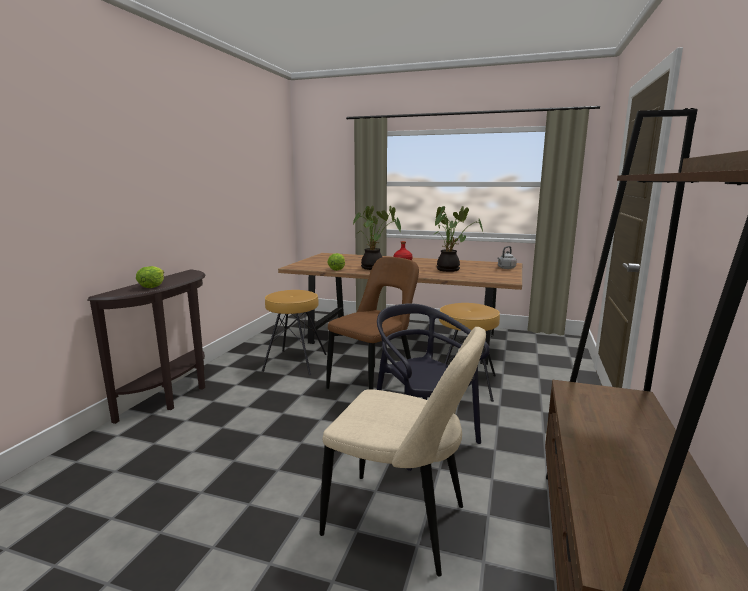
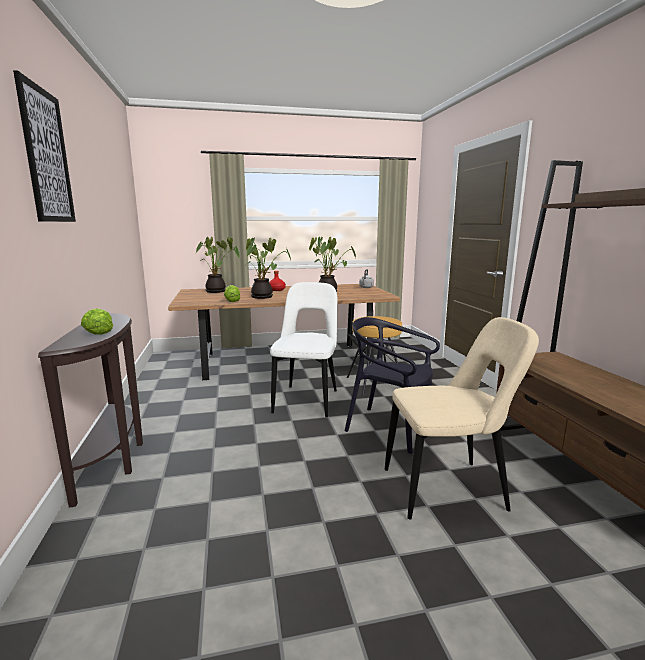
camera: 30 degrees left, 0 degrees up
(135, 141) = (46, 156): none -> picture
(295, 362) = (211, 399): brown stool -> none
(346, 258) = (217, 291): none -> potted plant
(375, 383) = (307, 400): brown chair -> white chair

